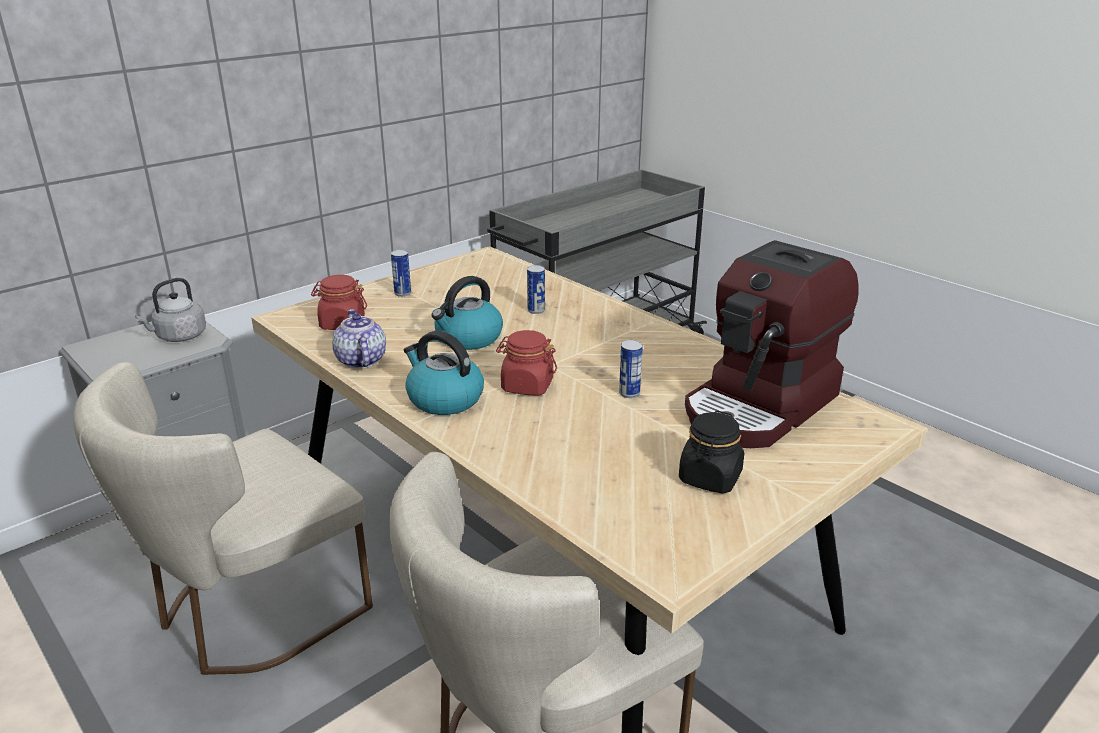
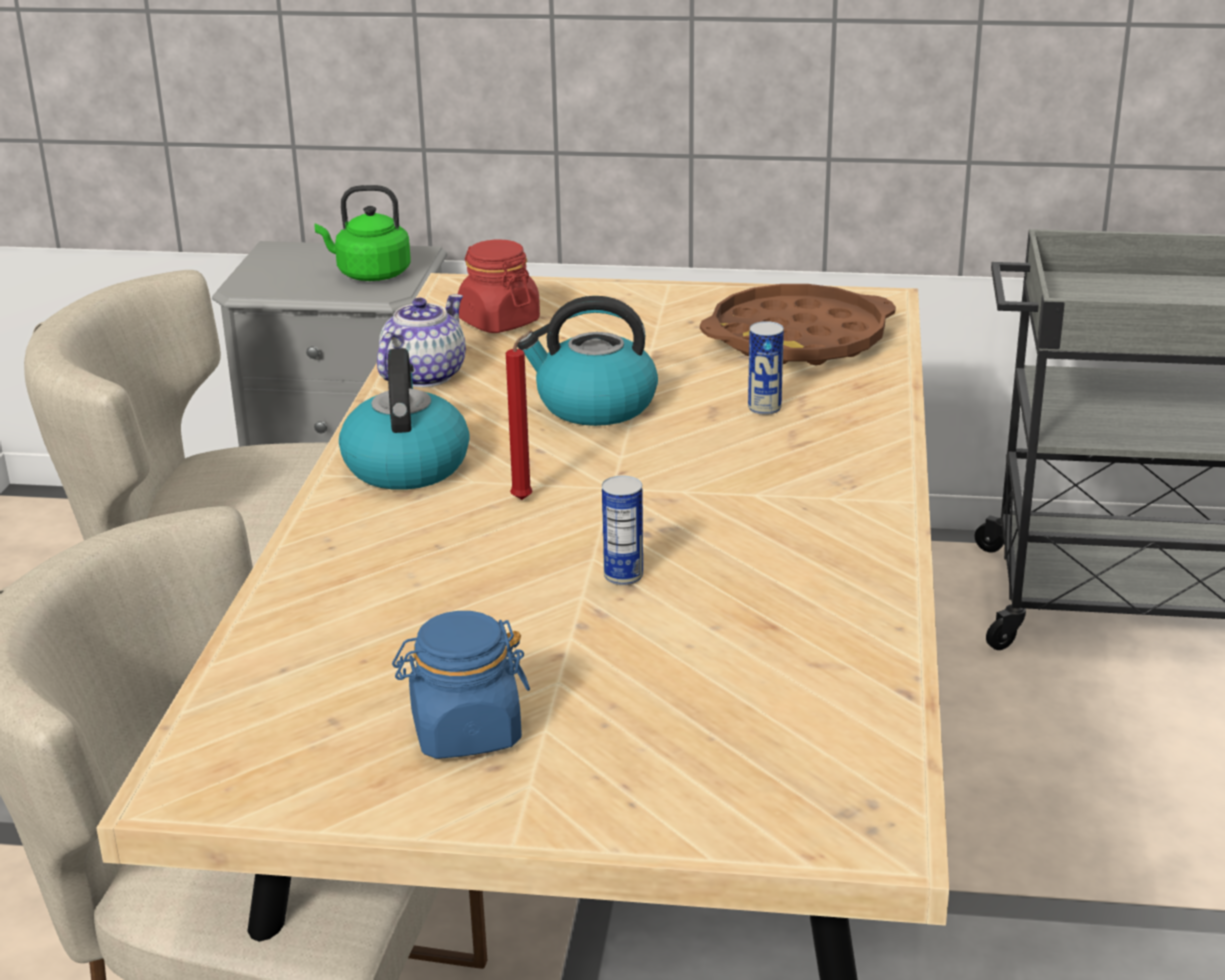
camera: 50 degrees right, 0 degrees up
(179, 337) = (370, 274): grey kettle -> green kettle
(402, 293) = (648, 311): can -> none
(490, 281) = (798, 340): none -> brown tray
(527, 386) = (525, 499): red jar -> red candle
(710, 478) = (465, 732): black jar -> blue jar
(761, 407) = (756, 697): coffee machine -> none

